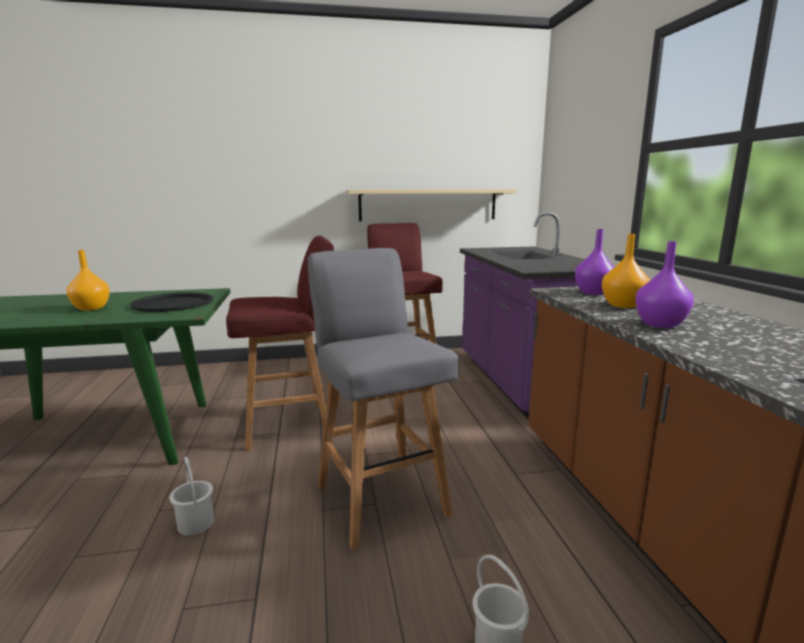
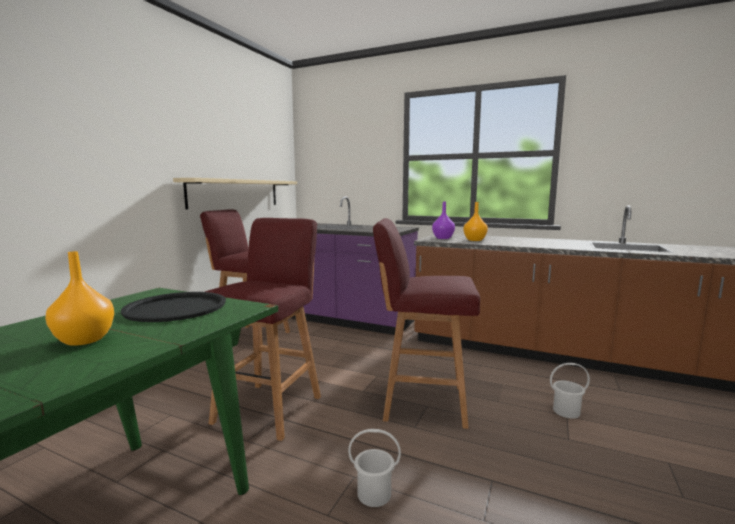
camera: 55 degrees left, 5 degrees down
(380, 498) = (422, 402): grey stool -> red stool
(660, 324) = (513, 243): purple vase -> none

